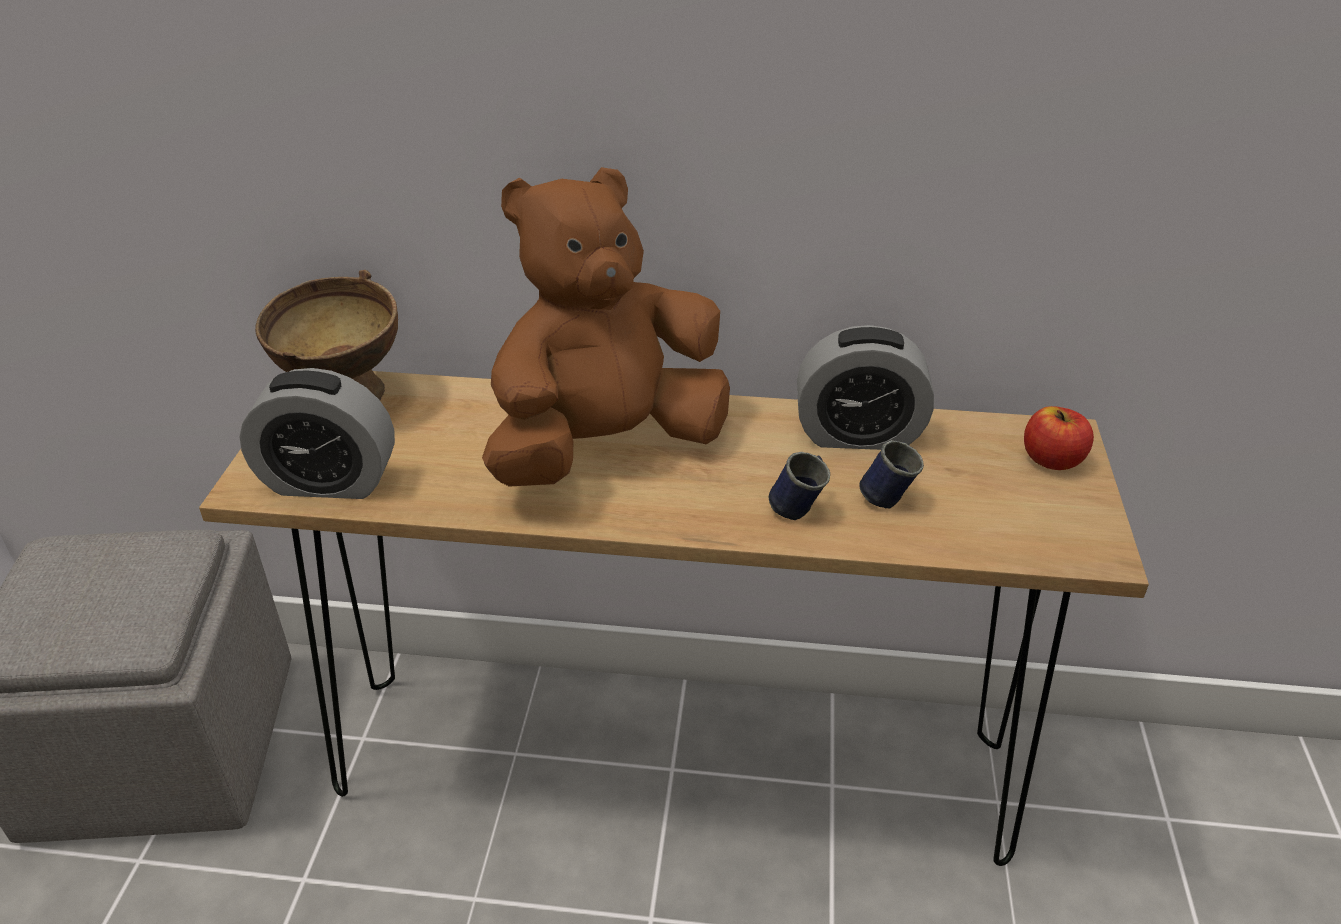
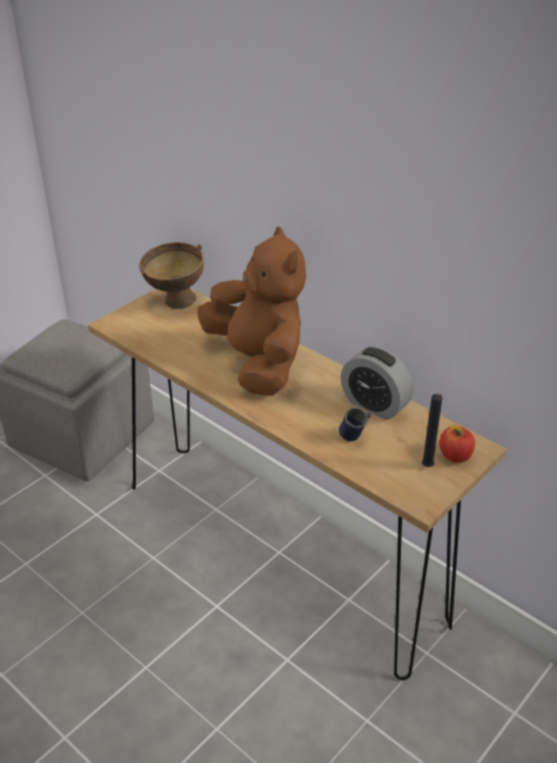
camera: 35 degrees right, 0 degrees up
(329, 482) = (139, 333): alarm clock -> none
(606, 446) = (258, 363): brown plush toy -> brown plush toy turned 60 degrees clockwise
(799, 507) = (310, 423): blue mug -> none
(1041, 496) = (427, 468): none -> black candle

